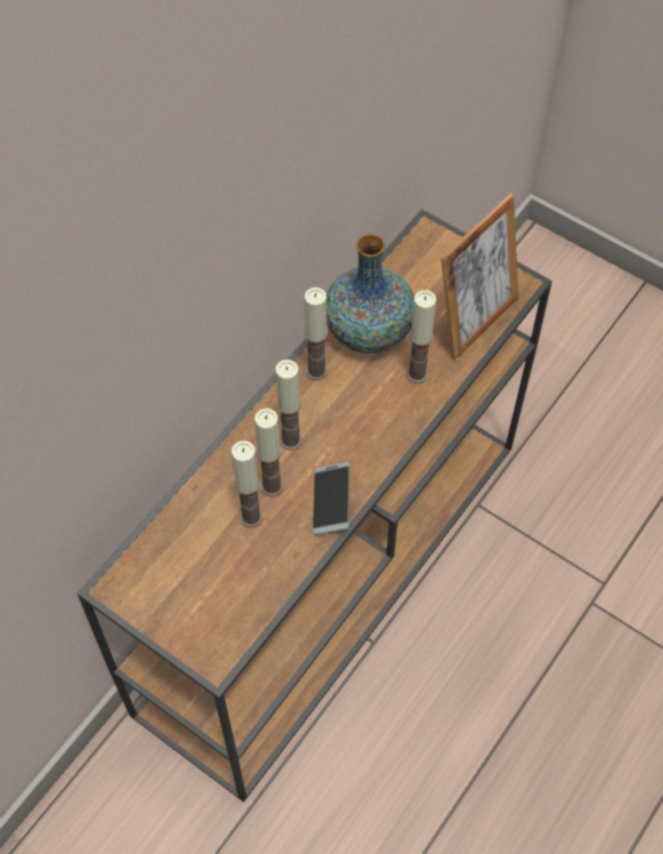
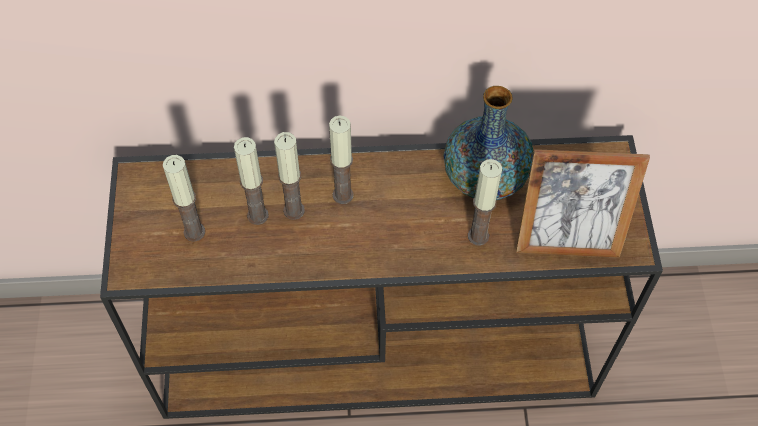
camera: 50 degrees right, 0 degrees up
(316, 371) = (416, 169): candle -> candle (194, 232)
(331, 502) = (314, 257): phone -> none

